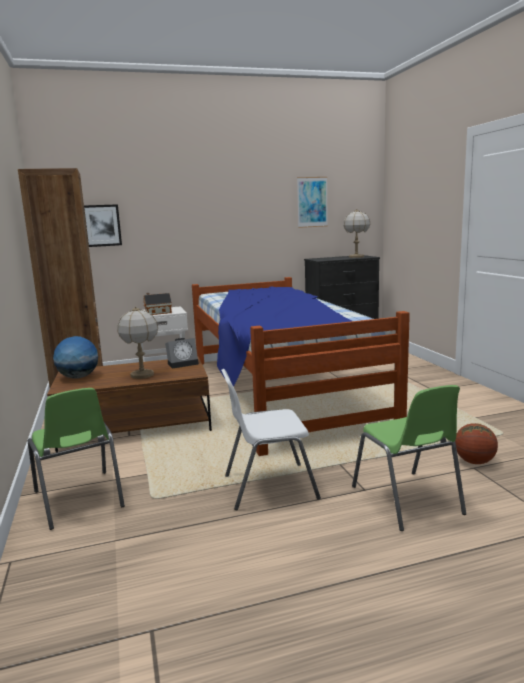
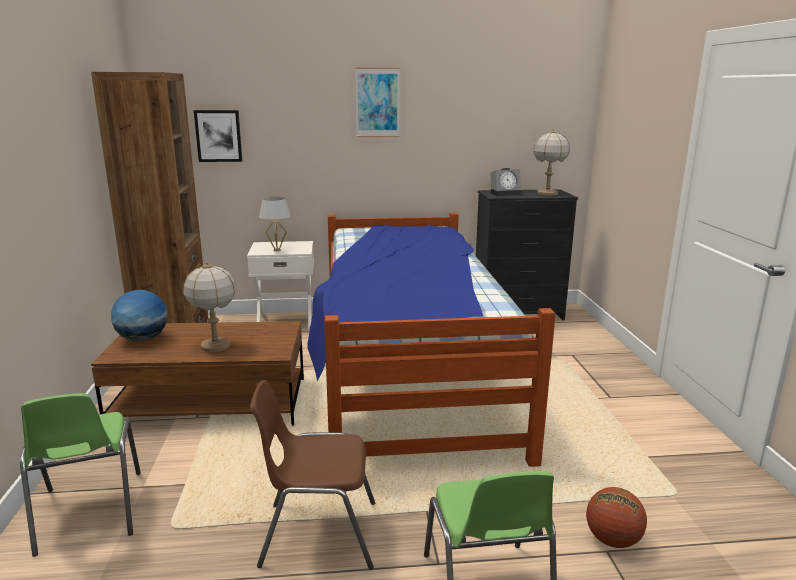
camera: 10 degrees right, 5 degrees up
(157, 313) = (277, 250): toy house -> white table lamp
(183, 363) = (275, 332): alarm clock -> alarm clock (505, 193)
(268, 486) = (317, 534): white chair -> brown chair
(312, 202) = (495, 116): picture -> picture (377, 102)

